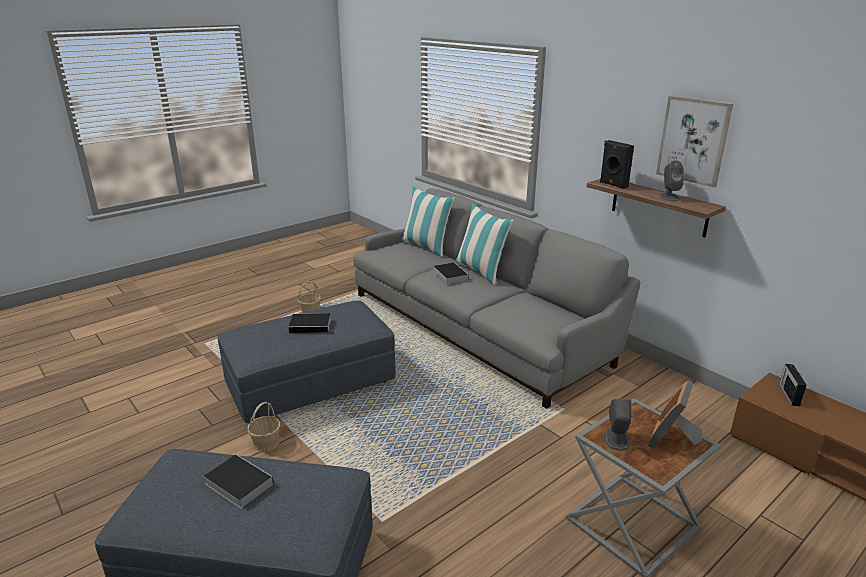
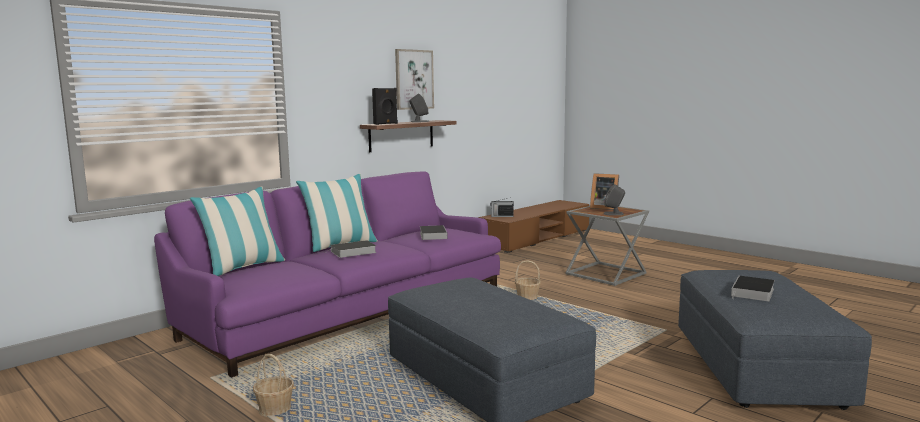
camera: 95 degrees left, 15 degrees down
(266, 442) = (608, 388): basket -> basket (527, 297)
(312, 326) = (479, 298): book -> book (432, 235)
(477, 326) = (350, 310): grey sofa -> purple sofa

